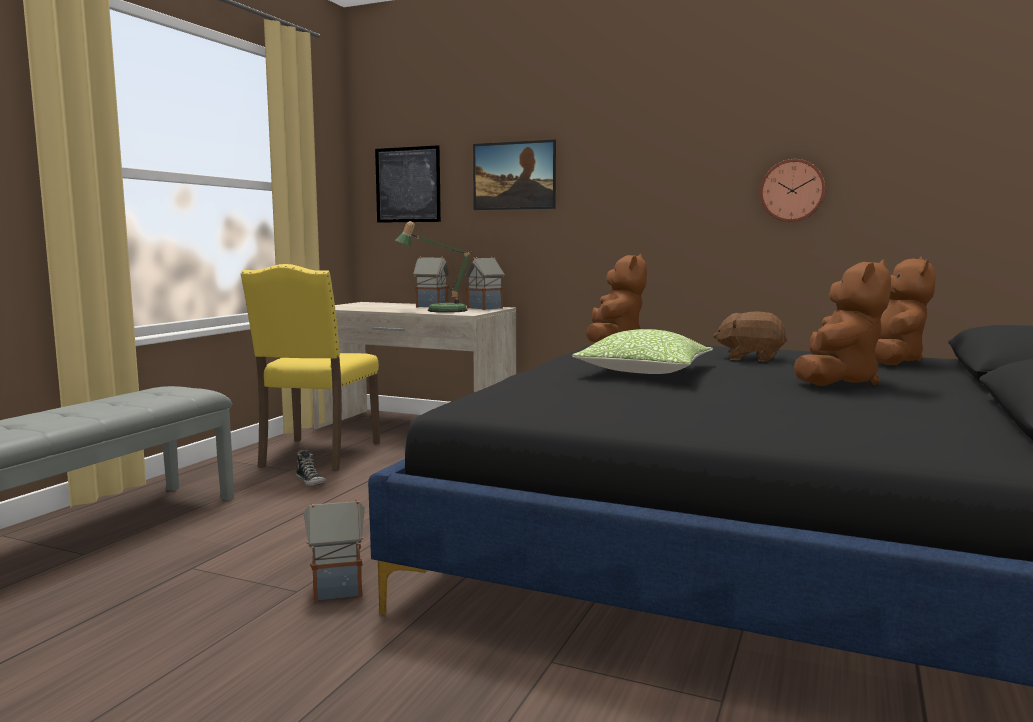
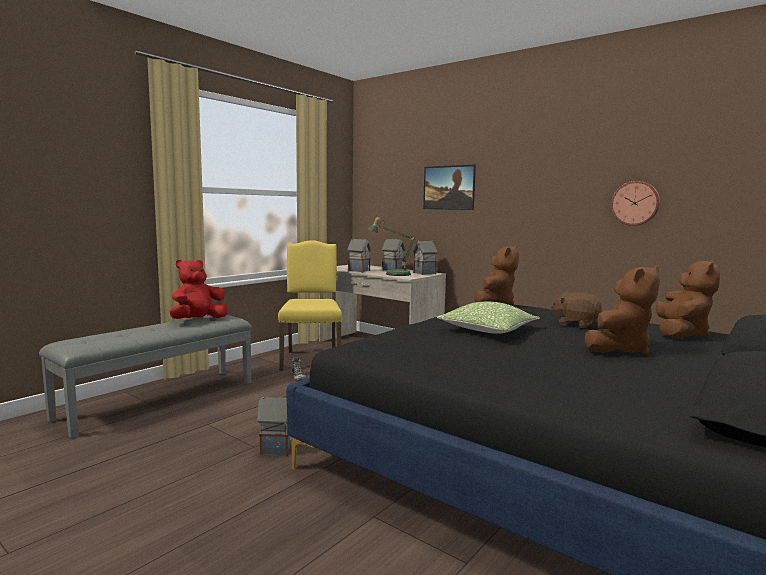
camera: 15 degrees right, 0 degrees up
(136, 397) = (198, 320): none -> red plush toy
(317, 455) = (311, 359): yellow chair -> yellow chair turned 150 degrees clockwise
(379, 309) = (358, 271): none -> toy house
(408, 185) = (385, 191): picture -> none

